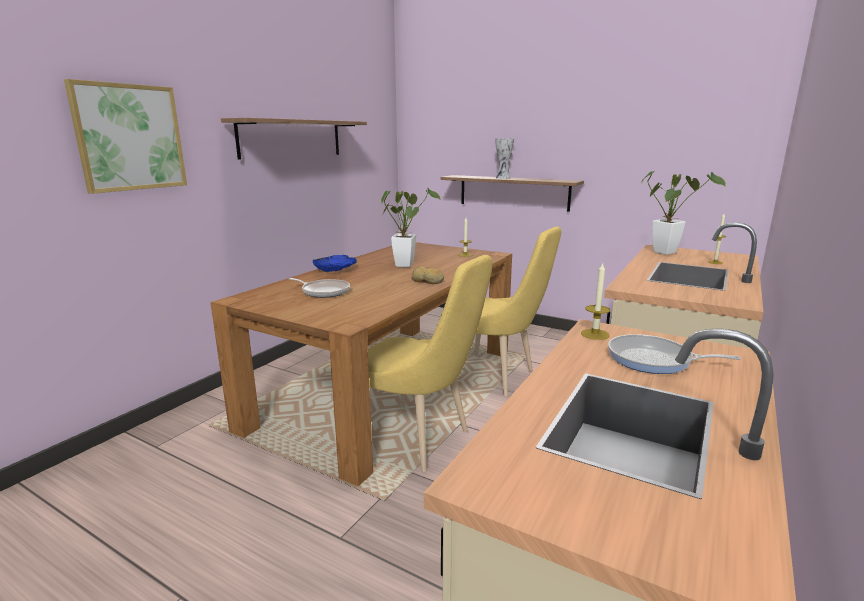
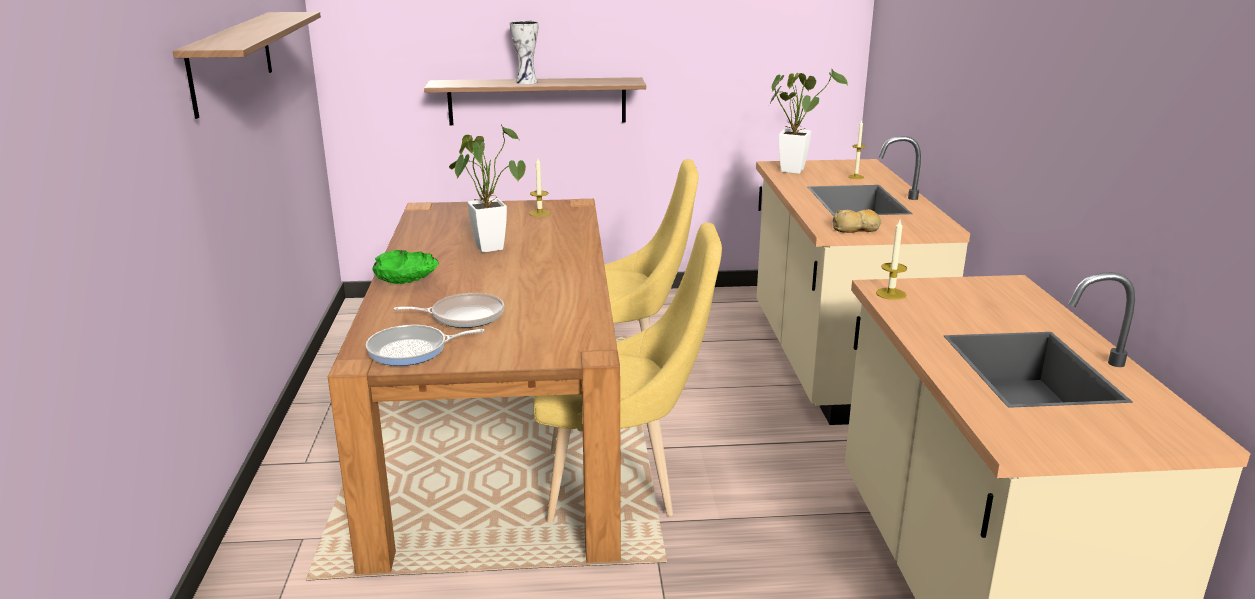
camera: 35 degrees left, 5 degrees up
(130, 137) = (104, 121): picture -> none
(335, 270) = (405, 277): blue bowl -> green bowl
(427, 281) = (567, 266): bread -> bread (856, 229)
(654, 360) = (968, 307): frying pan -> frying pan (412, 350)

